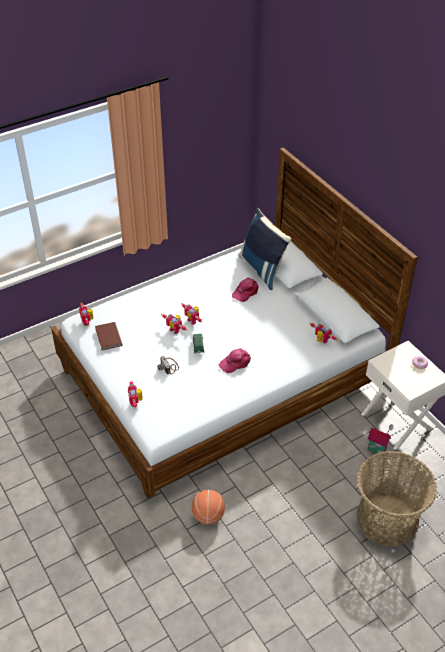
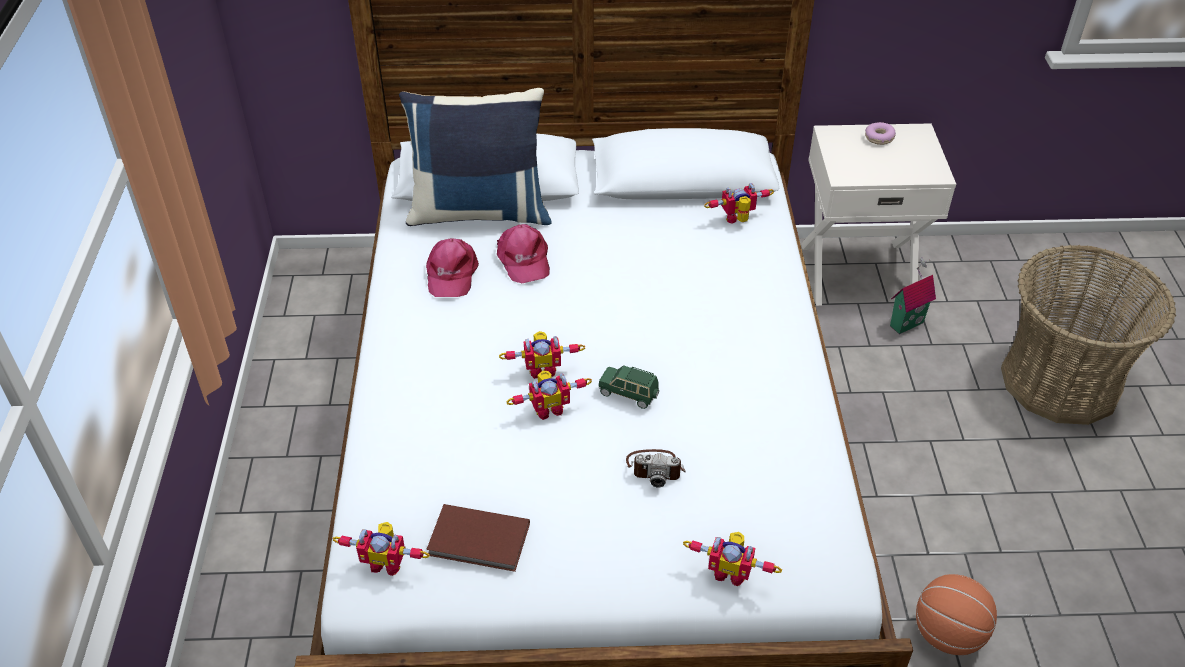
camera: 60 degrees left, 0 degrees up
(235, 362) = (716, 357): pink cap -> pink cap (451, 274)

